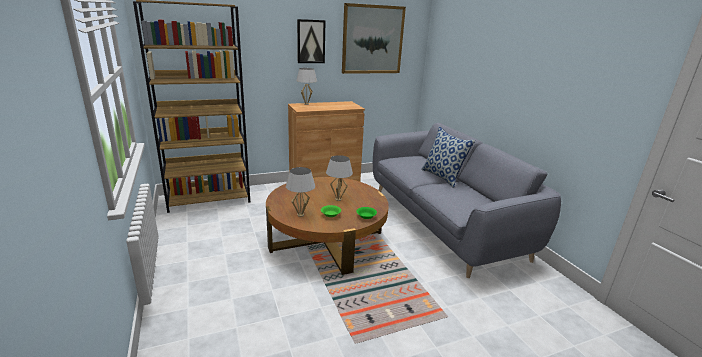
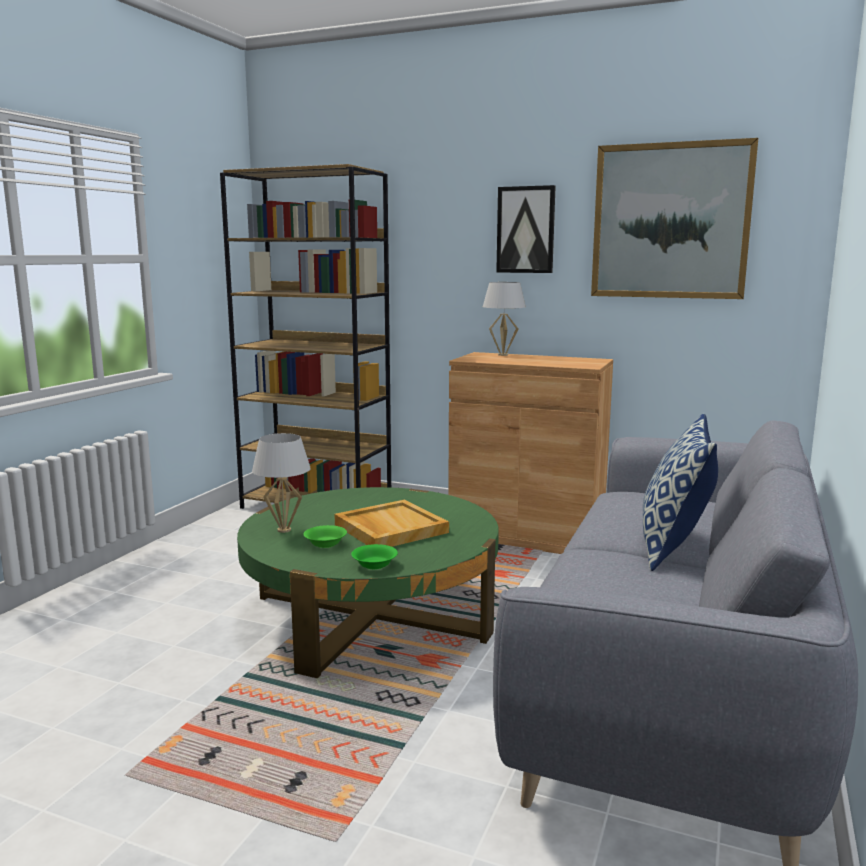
camera: 45 degrees right, 10 degrees down
(326, 240) = (371, 615): brown coffee table -> green coffee table
(338, 199) = (389, 528): white table lamp -> beige tray

